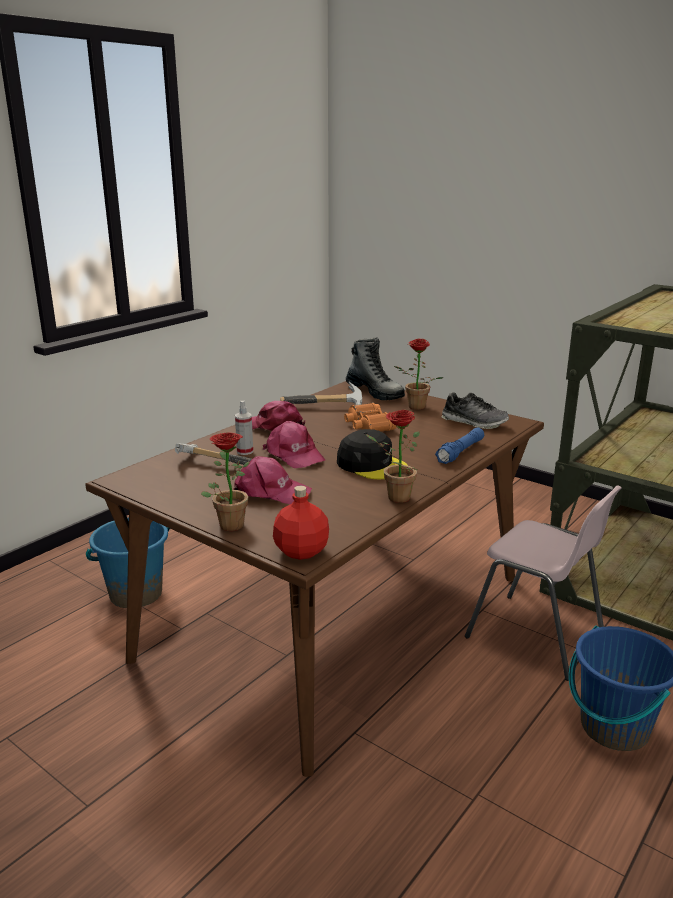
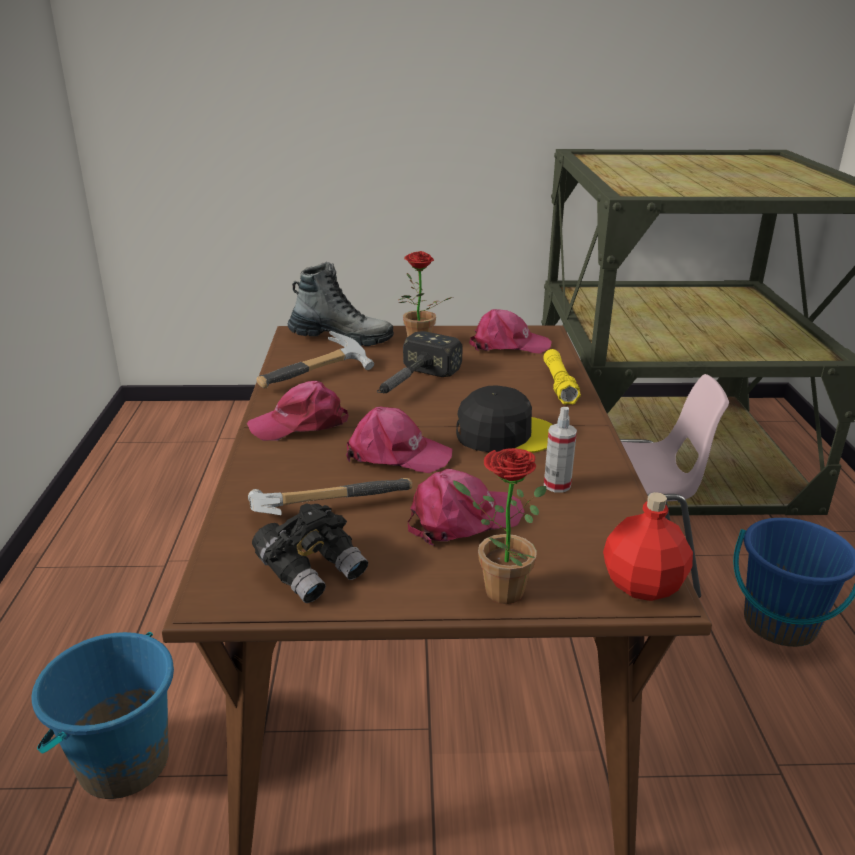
camera: 40 degrees left, 5 degrees up
(169, 485) = (312, 570): none -> black binoculars
(245, 451) = (325, 473): spray bottle -> spray bottle (557, 485)
(368, 426) = (411, 384): orange binoculars -> hammer
(393, 497) = (598, 466): potted plant -> none
(460, 452) = (559, 384): blue flashlight -> yellow flashlight
(474, 422) = (508, 345): shoe -> pink cap

